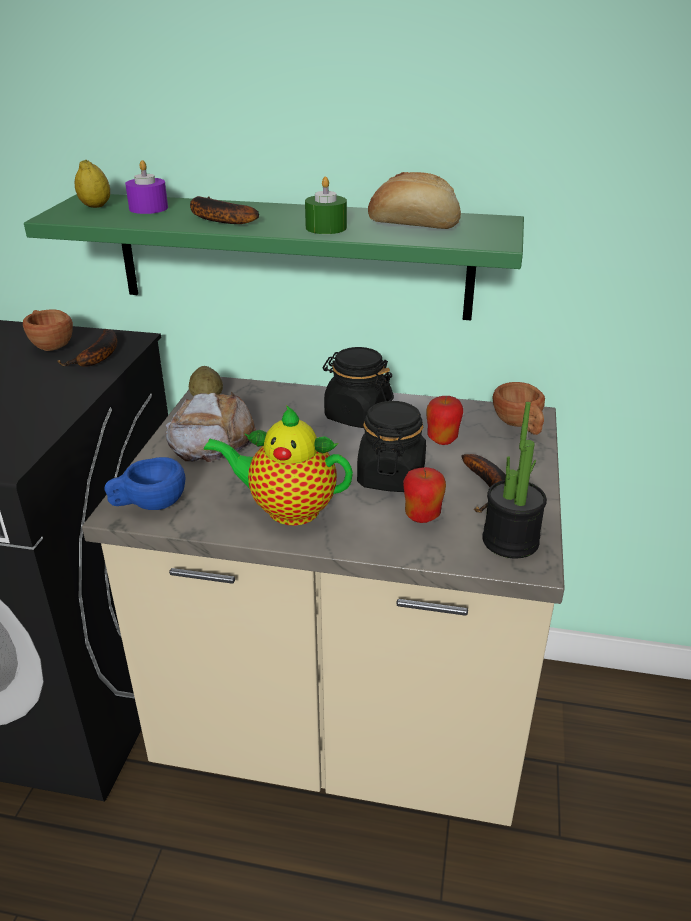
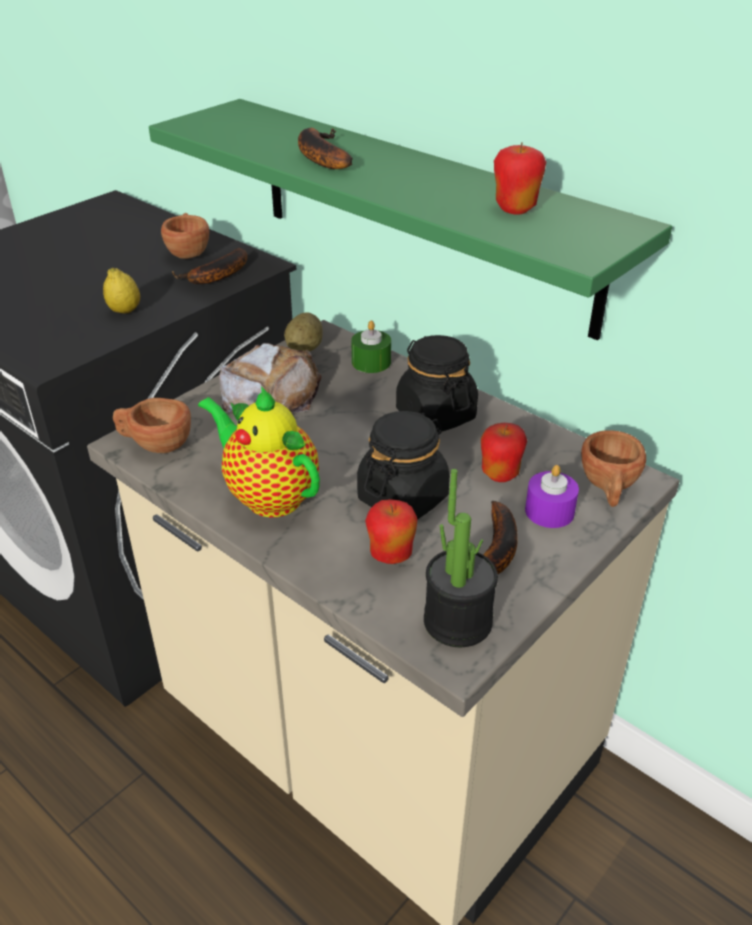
camera: 30 degrees right, 5 degrees up
(95, 206) = (230, 119): lemon -> lemon (125, 311)
(148, 208) = (274, 130): purple candle -> purple candle (549, 511)
(149, 505) = (155, 444): blue cup -> brown cup
(326, 227) = (413, 192): green candle -> green candle (371, 362)
(413, 224) = (515, 209): bread -> apple

